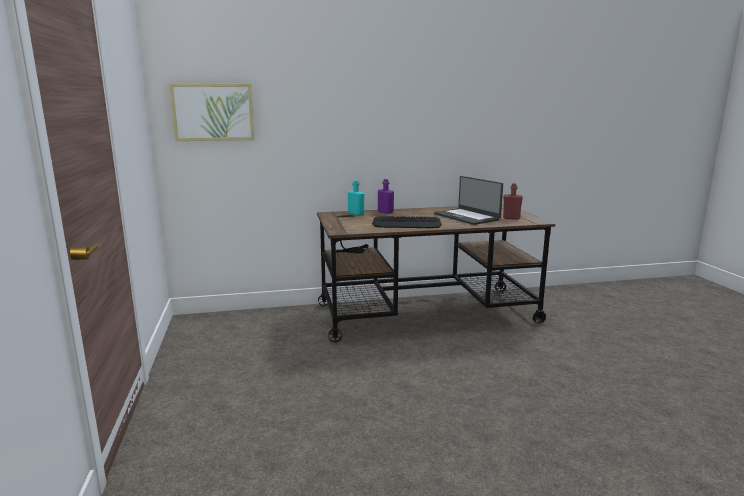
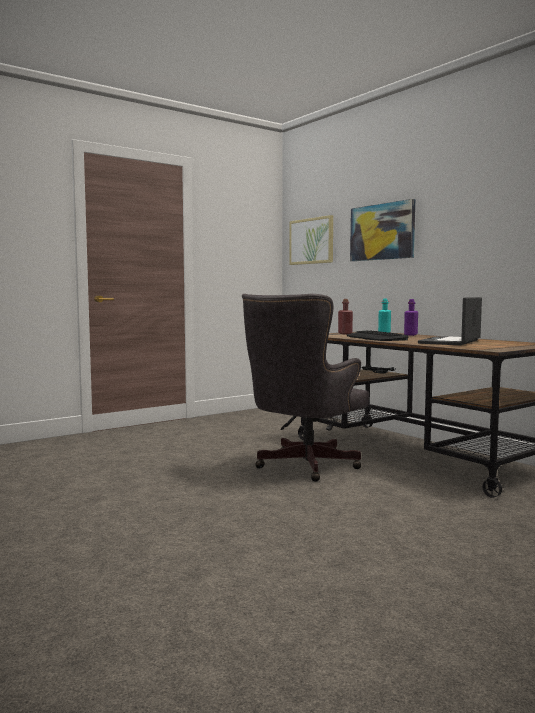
camera: 65 degrees right, 10 degrees down
(328, 110) = (382, 232): none -> picture
(430, 365) = (304, 467): none -> grey office chair
(511, 218) = (486, 346): red bottle -> red bottle (345, 333)

